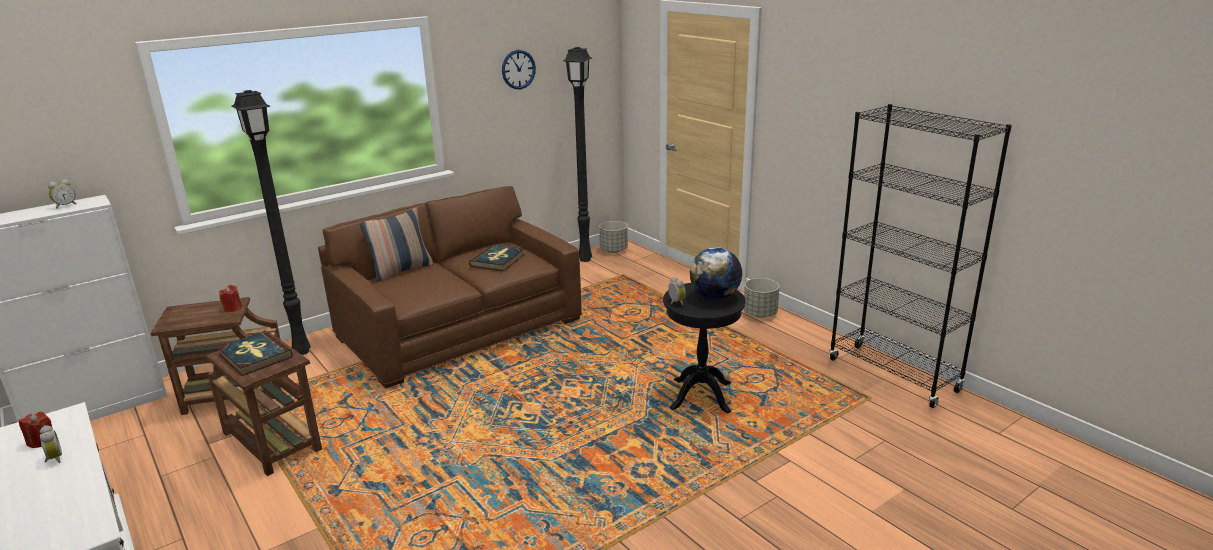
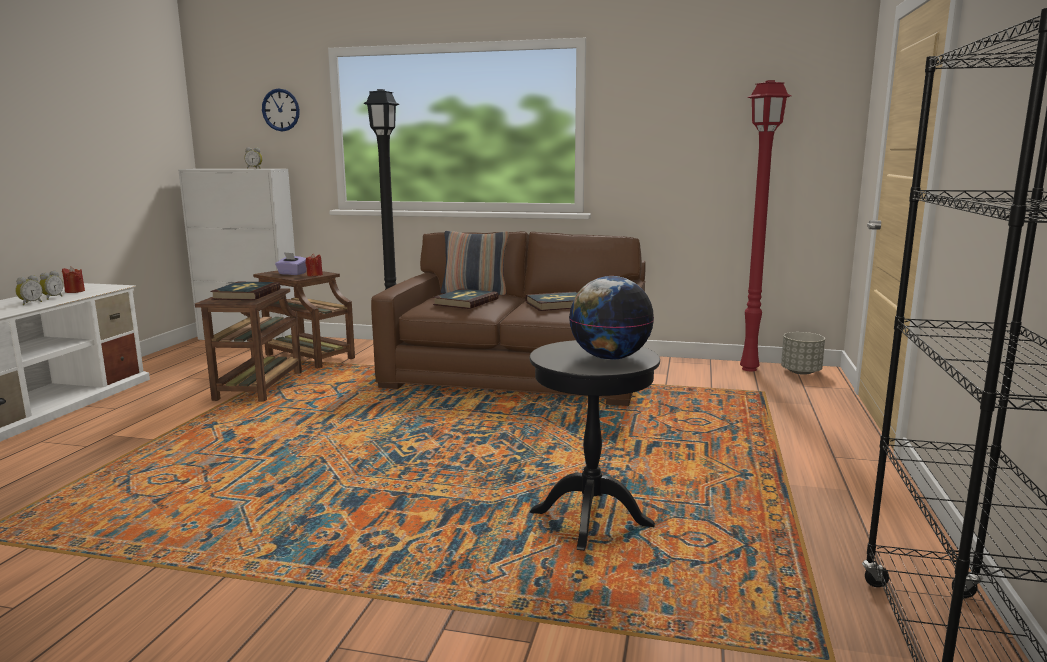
camera: 50 degrees right, 10 degrees down
(198, 315) = (292, 273): none -> purple tissue box
(427, 283) = (465, 302): none -> book
(518, 69) = (695, 108): wall clock -> wall clock (281, 110)
(584, 259) = (749, 368): black floor lamp -> red floor lamp
(675, 302) = (553, 348): alarm clock -> alarm clock (30, 303)
(760, 314) = (867, 488): grey planter -> none

